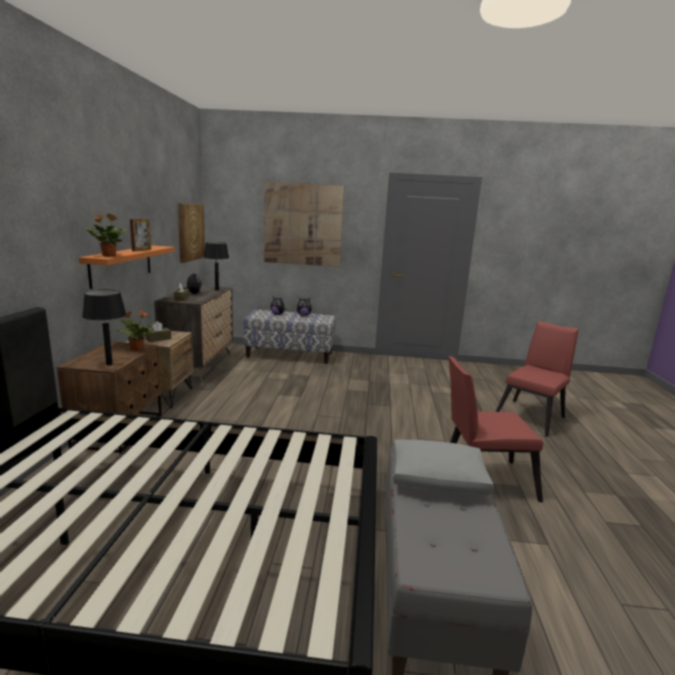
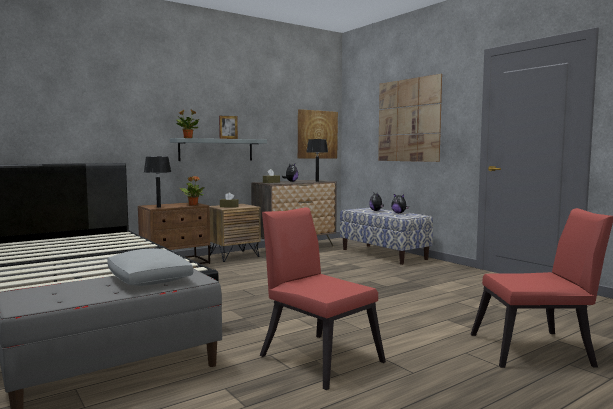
camera: 50 degrees right, 10 degrees down
(121, 265) = (216, 150): orange shelf -> grey shelf

